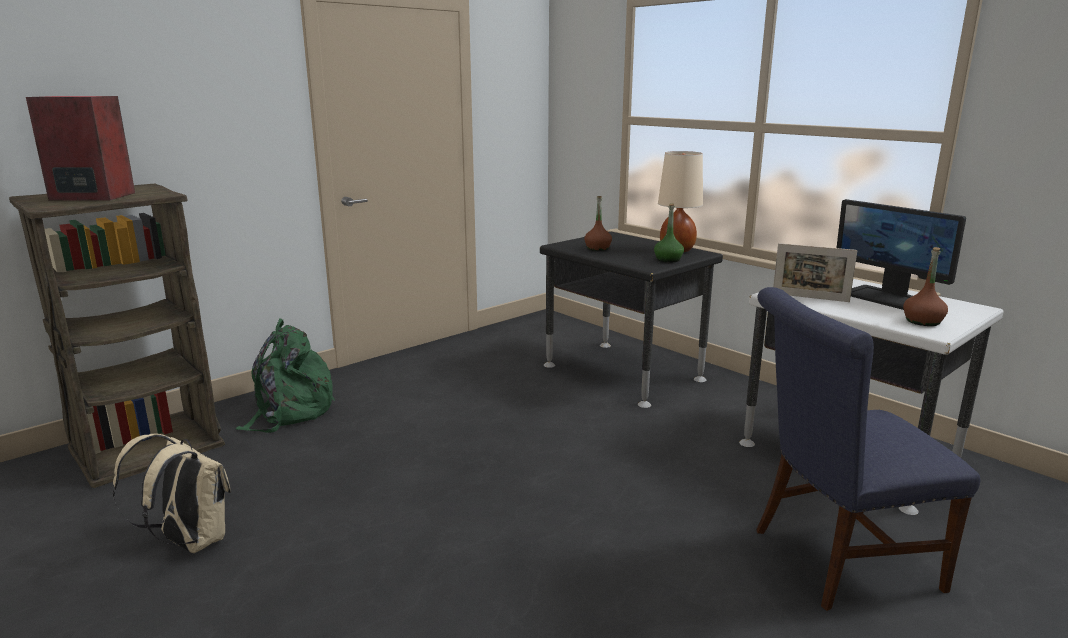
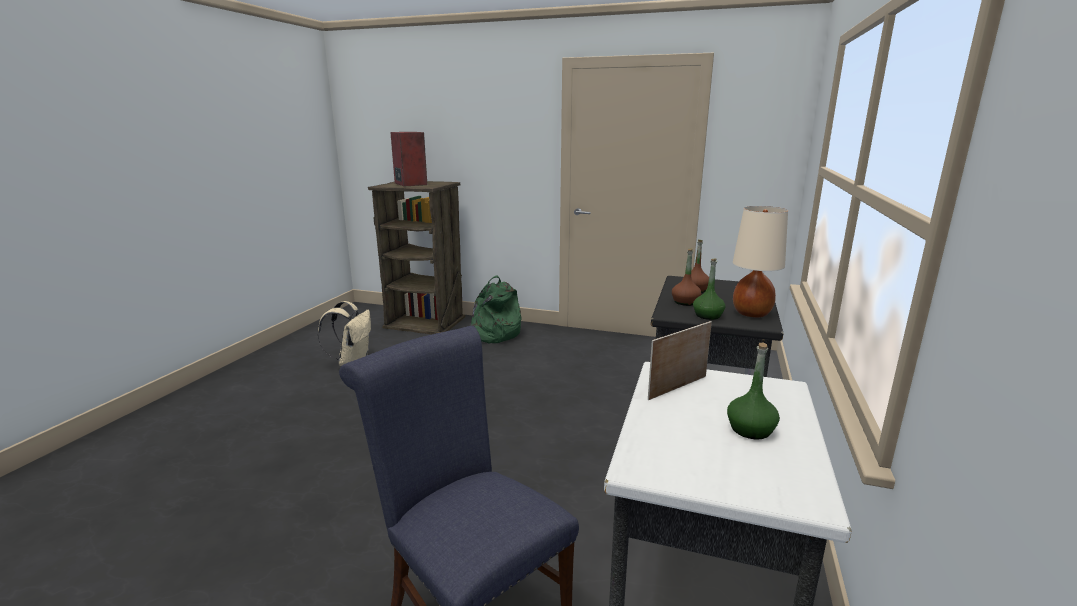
camera: 60 degrees right, 0 degrees up
(810, 297) = (677, 387): picture frame -> picture frame turned 60 degrees clockwise
(886, 297) = (750, 430): monitor -> green bottle
(923, 321) = (674, 458): brown bottle -> brown bottle (685, 302)

